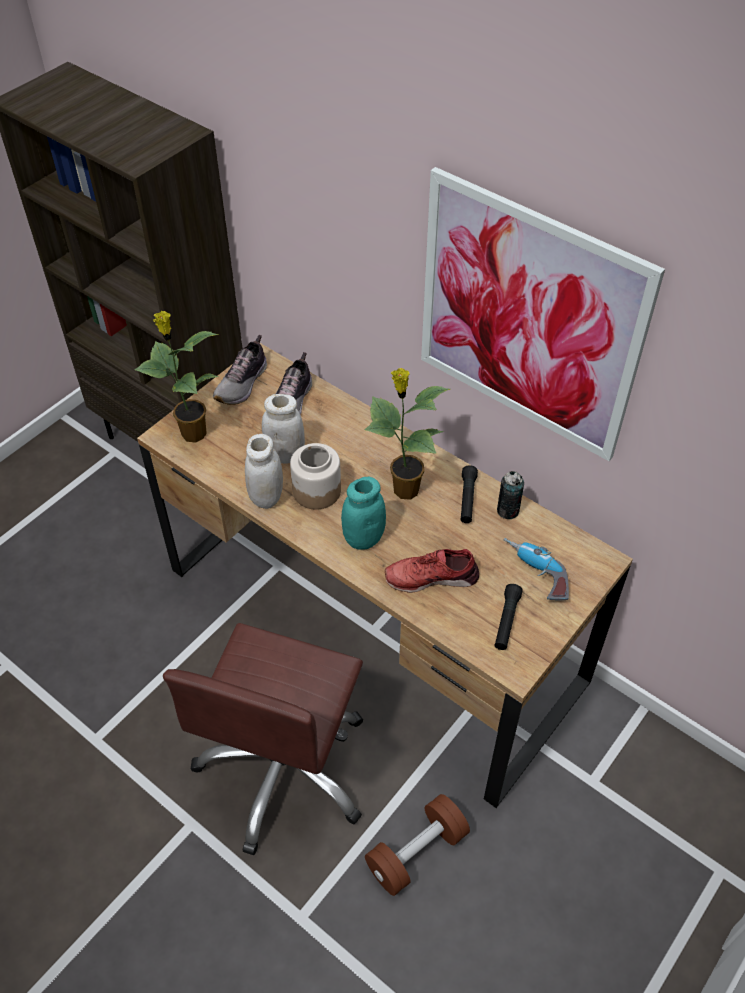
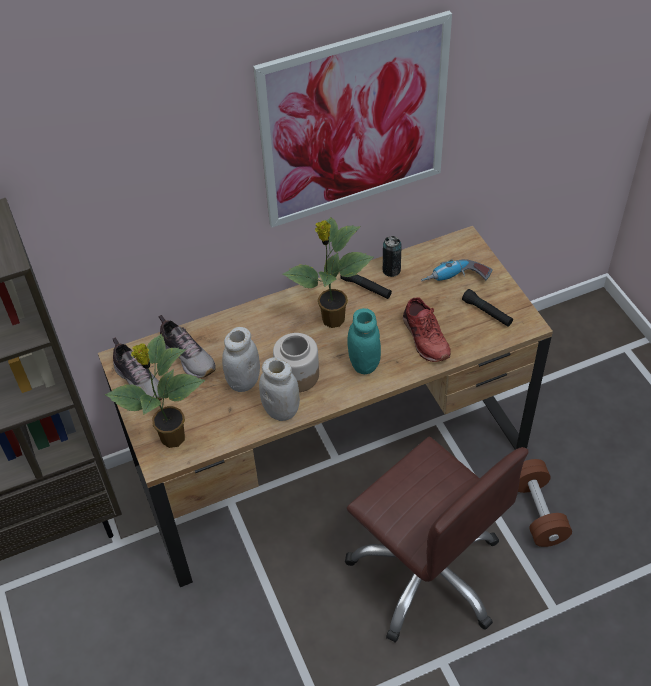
camera: 60 degrees left, 0 degrees up
(431, 577) = (424, 338): red shoe -> red shoe turned 45 degrees counterclockwise

